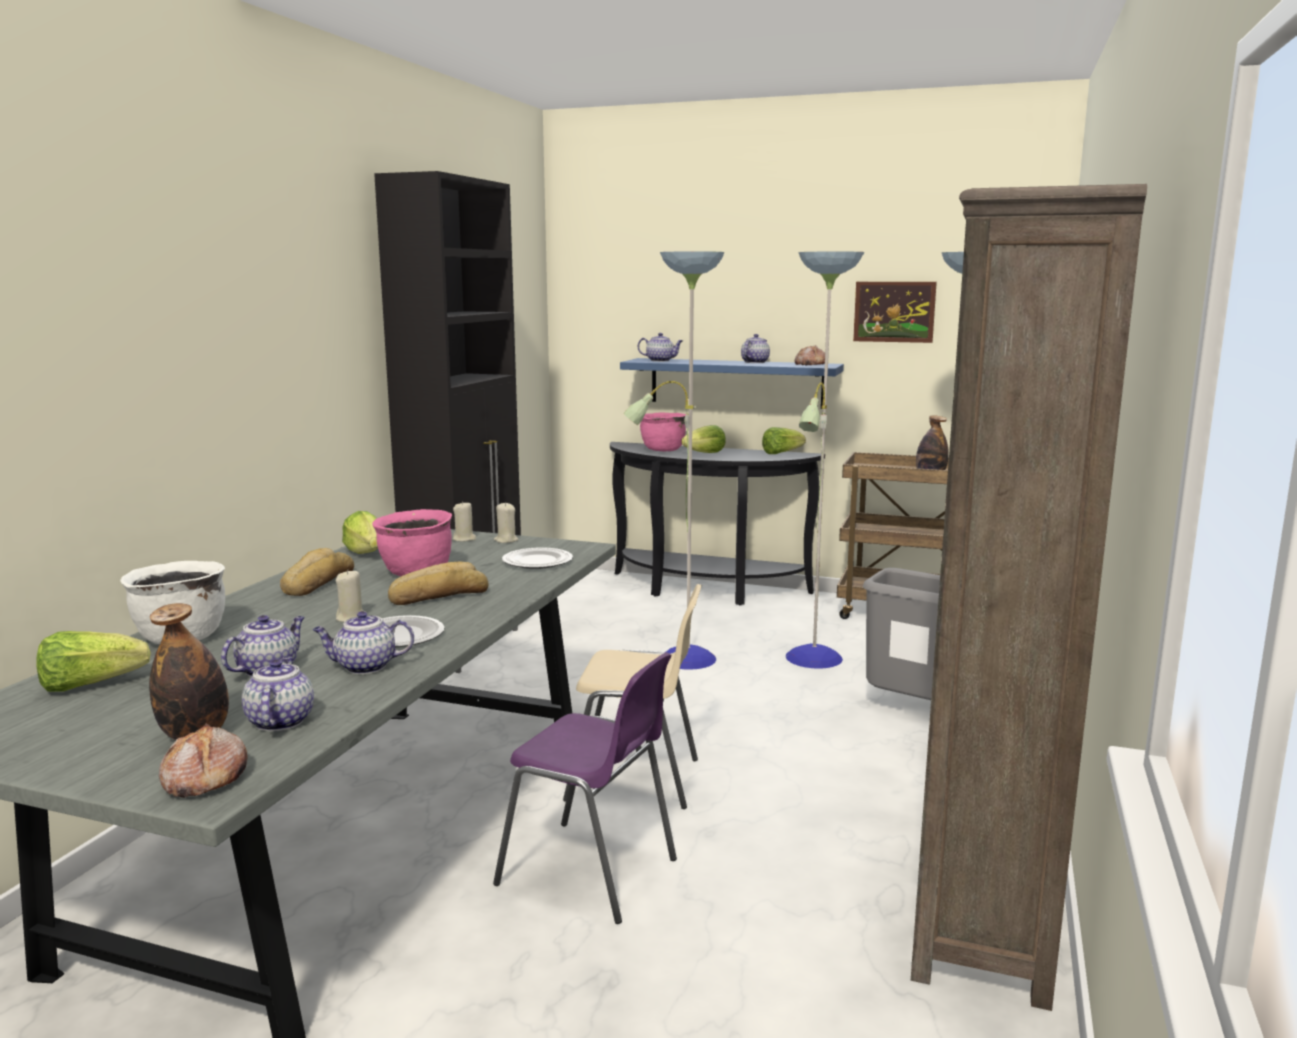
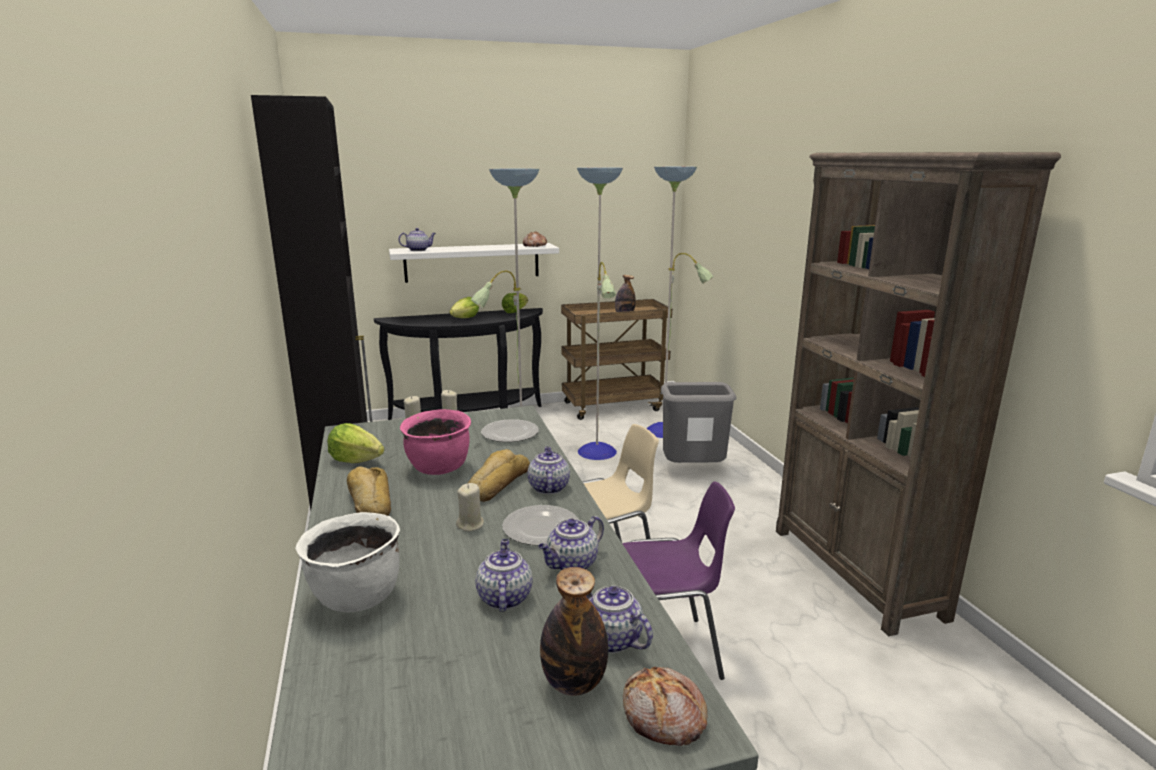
camera: 35 degrees left, 5 degrees up
(90, 685) = (369, 680): lettuce -> none
(662, 450) = (428, 320): pink cooking pot -> none
(736, 383) = (472, 262): blue shelf -> white shelf
(755, 362) = (491, 246): teapot -> teapot (548, 487)
(894, 311) = (581, 204): picture -> none

